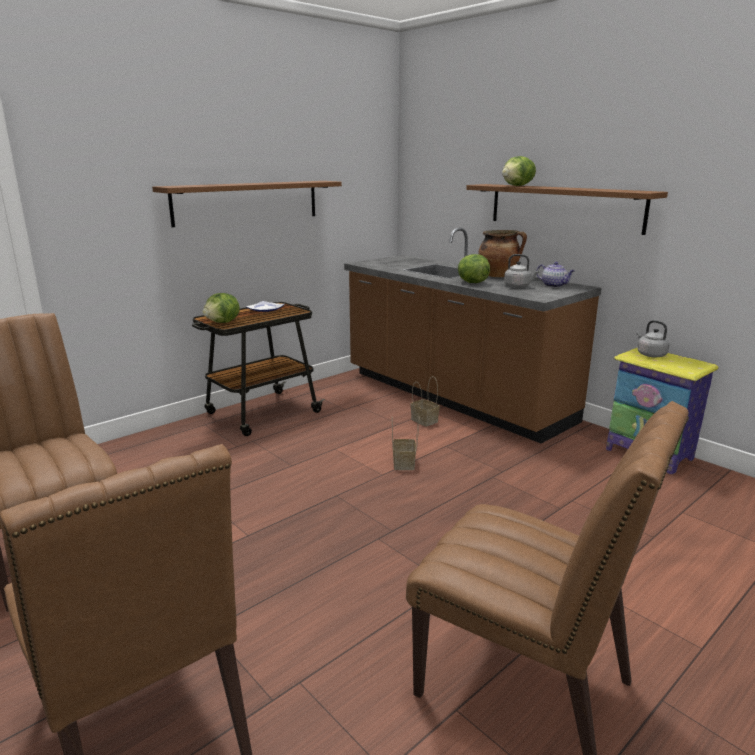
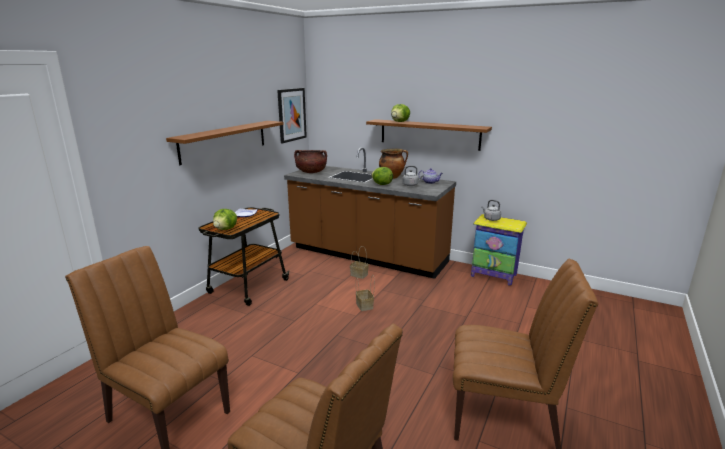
camera: 20 degrees left, 0 degrees up
(367, 177) = (291, 115): none -> picture
(385, 262) = (311, 172): none -> brown cooking pot

